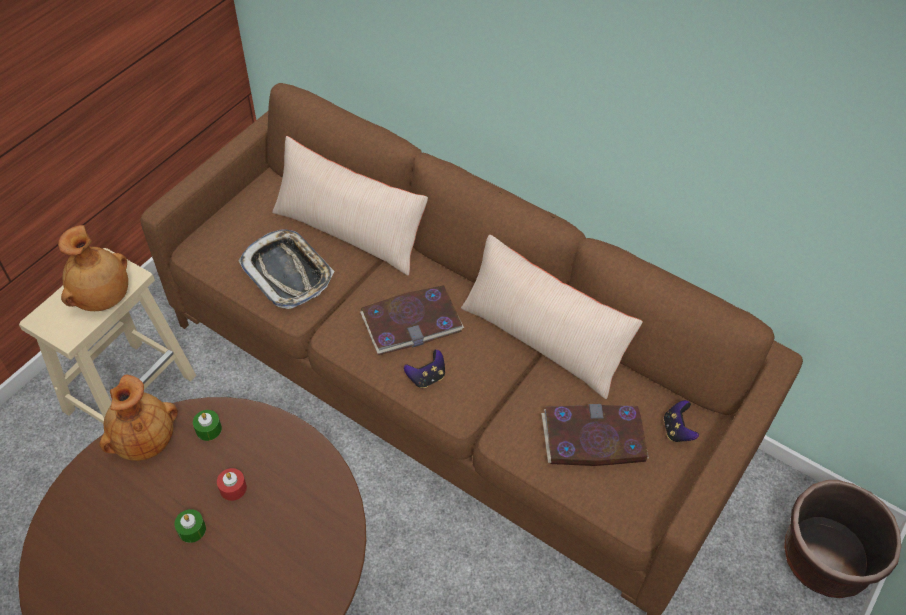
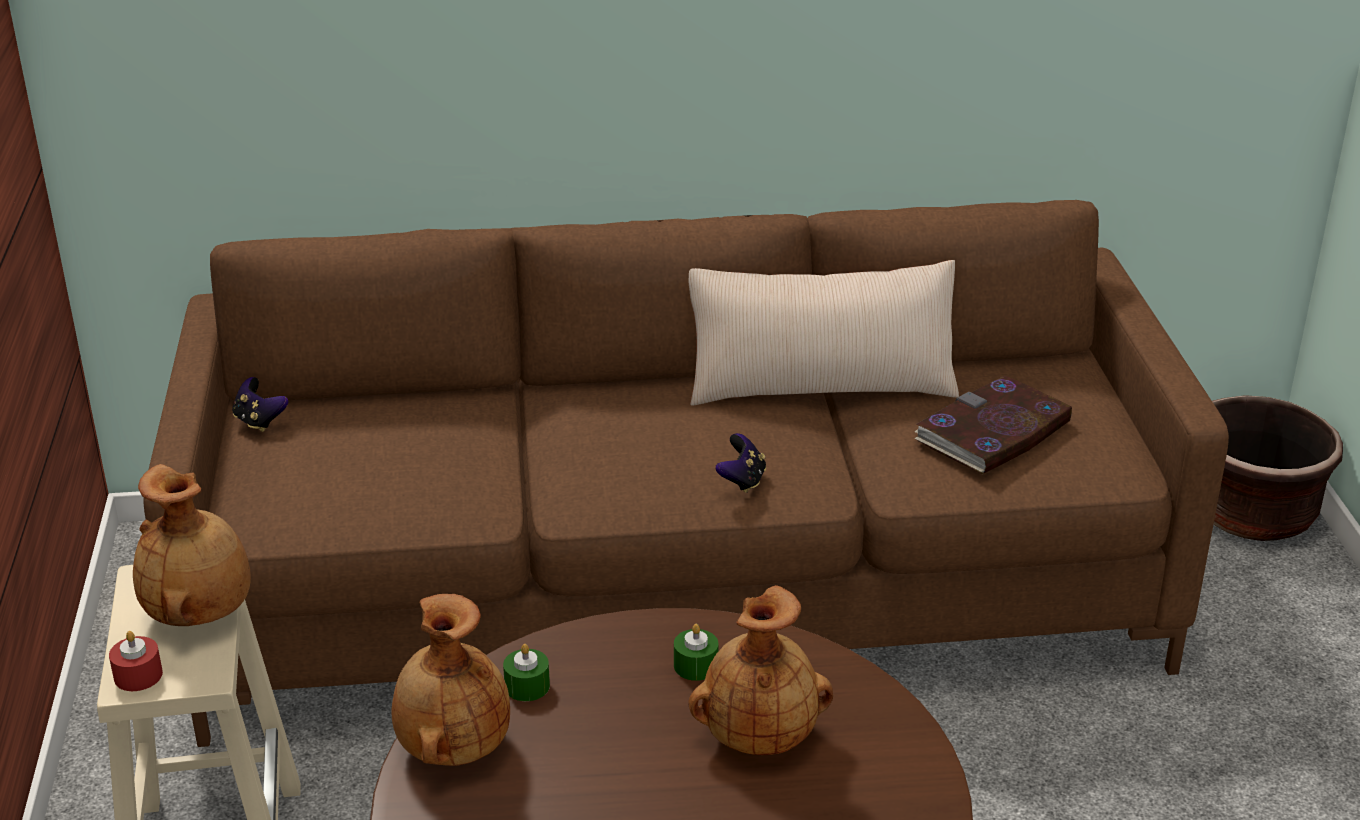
camera: 40 degrees left, 20 degrees down
(192, 529) = (651, 787): green candle -> green candle (695, 665)
(233, 488) = (645, 718): red candle -> red candle (138, 675)
(266, 539) = (759, 735): none -> brown vase
(288, 272) = (421, 480): tray -> none
(349, 230) = (445, 406): beige pillow -> none
(412, 322) = (652, 444): book -> none
(677, 430) = (1060, 383): game controller -> game controller (259, 421)

